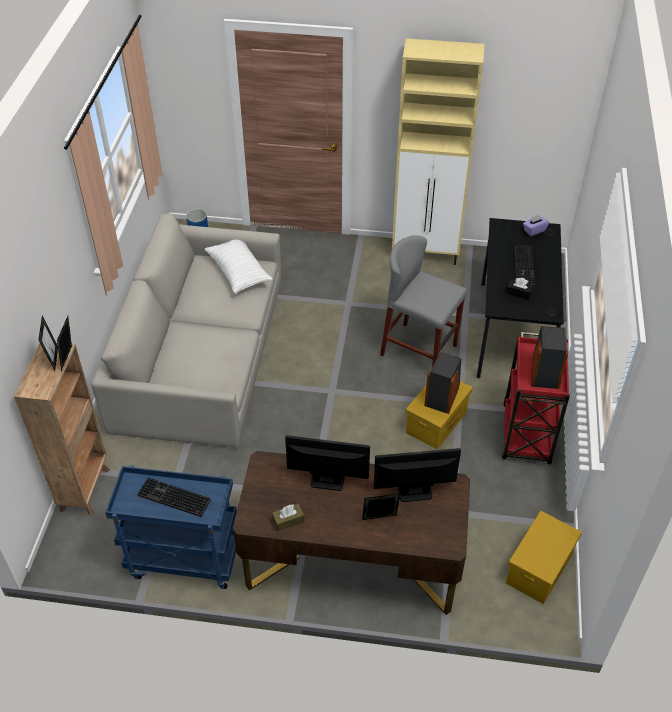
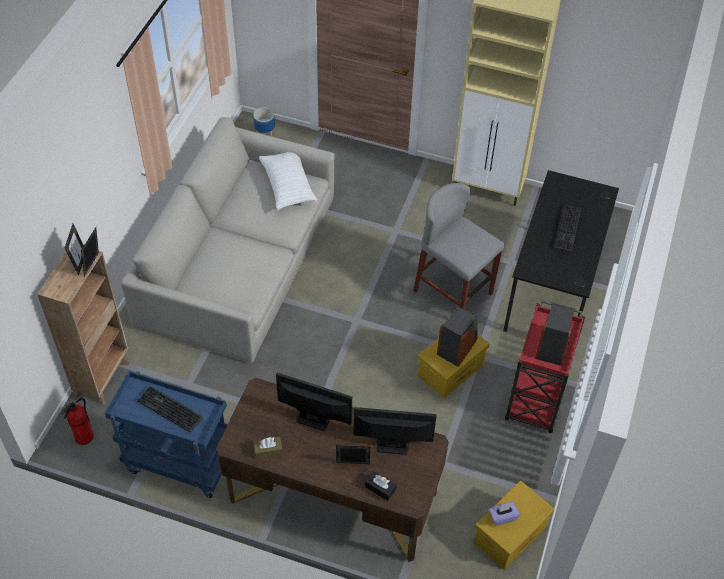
camera: 10 degrees right, 5 degrees up
(77, 551) = (84, 437): none -> fire extinguisher
(519, 293) = (553, 257): black tissue box -> black tissue box (380, 488)
(534, 230) = (589, 191): purple tissue box -> purple tissue box (502, 517)

